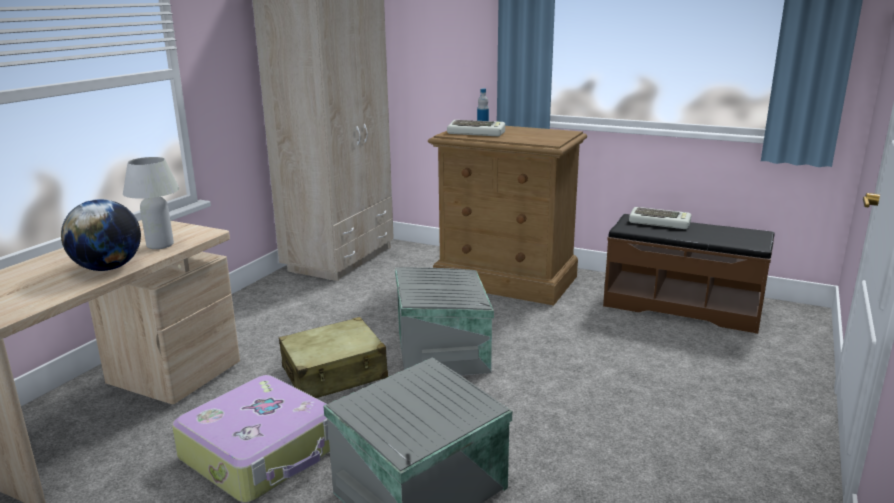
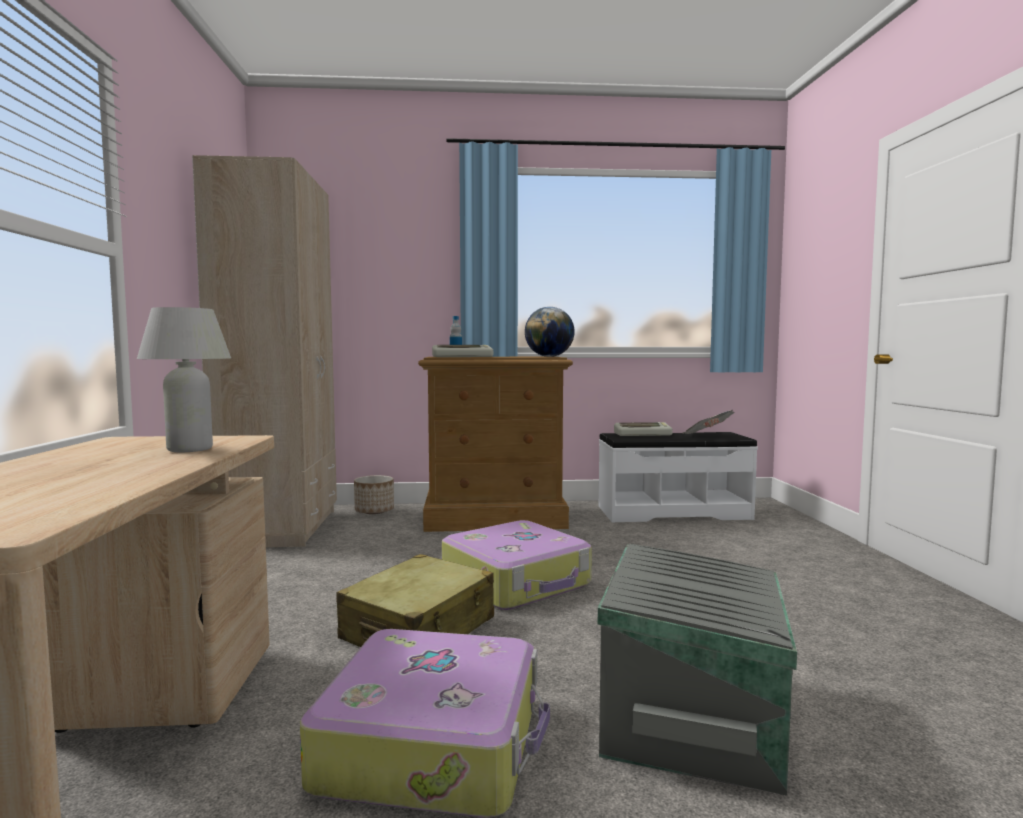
camera: 30 degrees left, 15 degrees down
(108, 268) = (142, 469): globe -> globe (549, 356)
(421, 253) = (374, 511): none -> planter
(444, 351) = (517, 582): grey storage box -> suitcase
(682, 306) = (672, 512): brown bench -> white bench
(723, 237) = (707, 436): none -> newspaper

